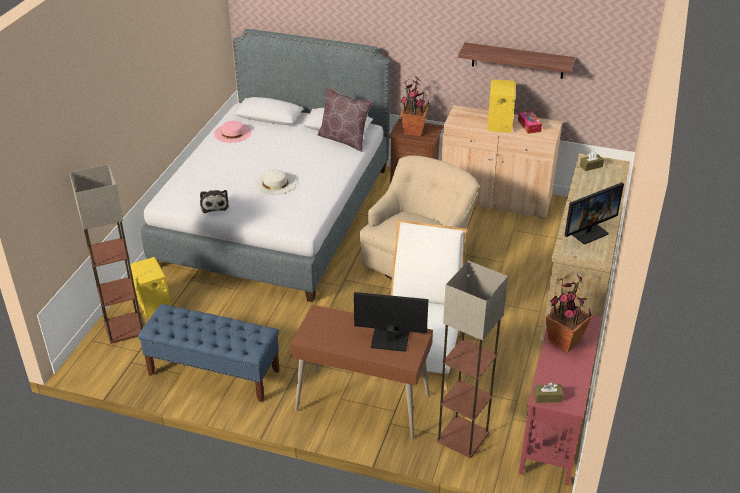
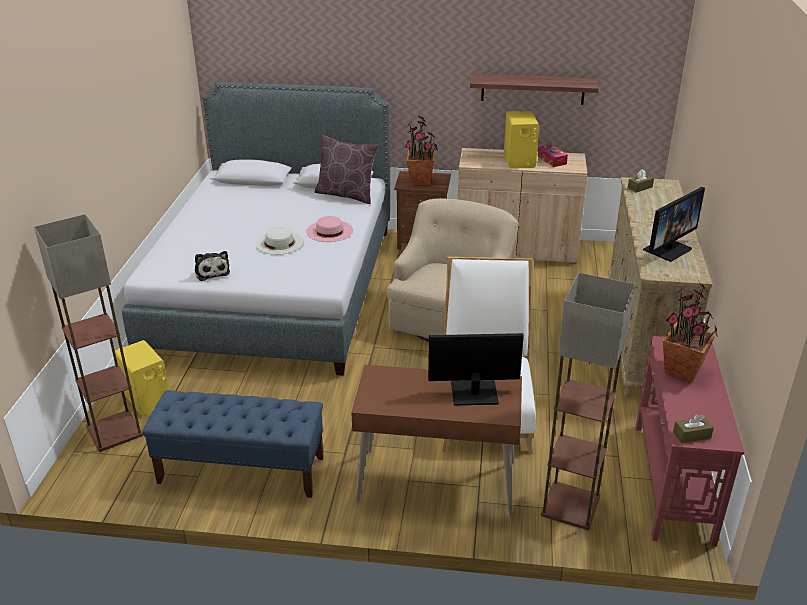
camera: 10 degrees left, 5 degrees down
(232, 133) = (215, 198): pink hat -> pink hat (329, 231)

